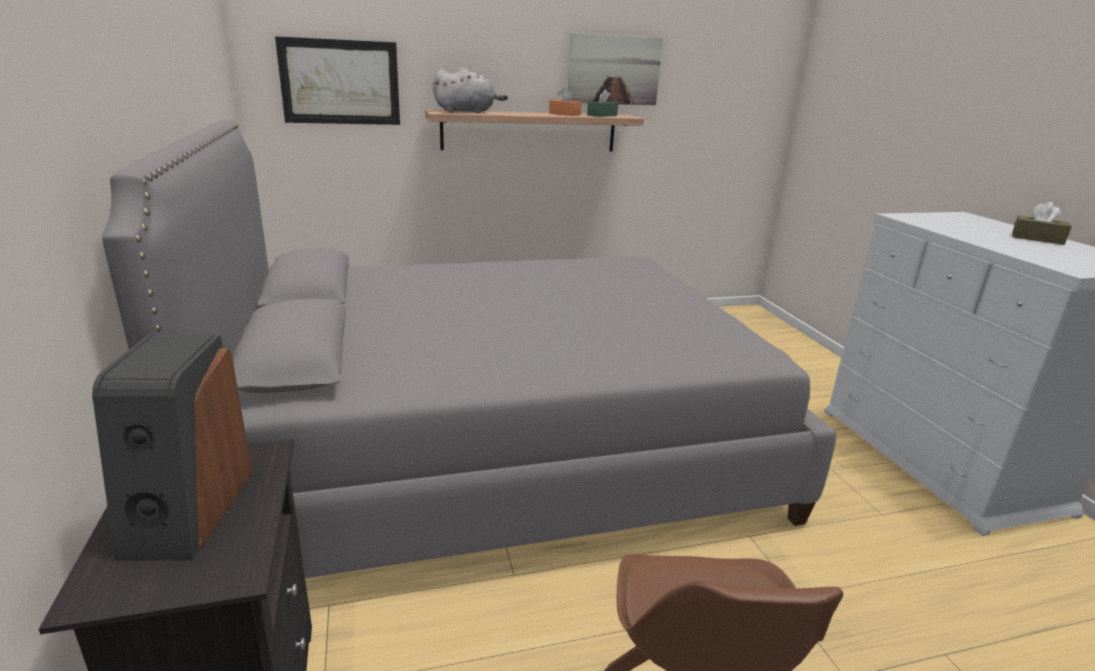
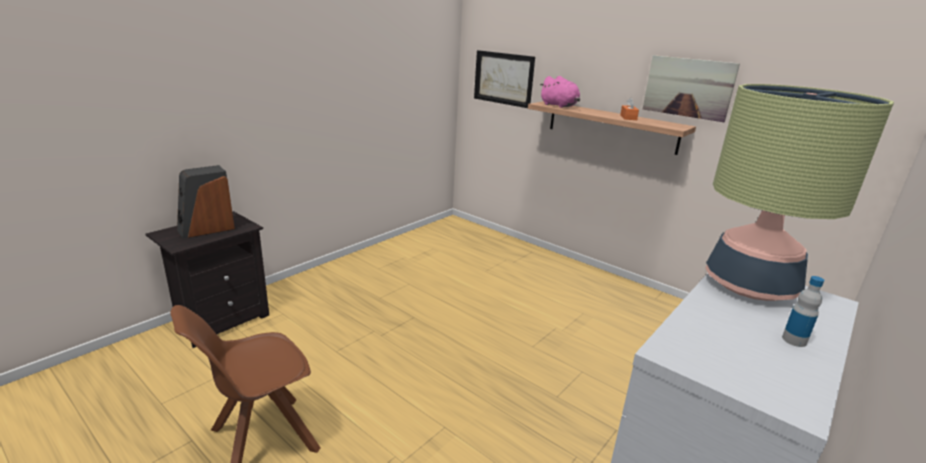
camera: 55 degrees right, 0 degrees up
(467, 112) = (559, 106): grey plush toy -> pink plush toy
(497, 448) = (431, 309): grey bed -> none
(602, 115) = (656, 123): green tissue box -> none
(934, 221) = (750, 285): none -> table lamp
(1037, 238) = (794, 340): brown tissue box -> bottle

